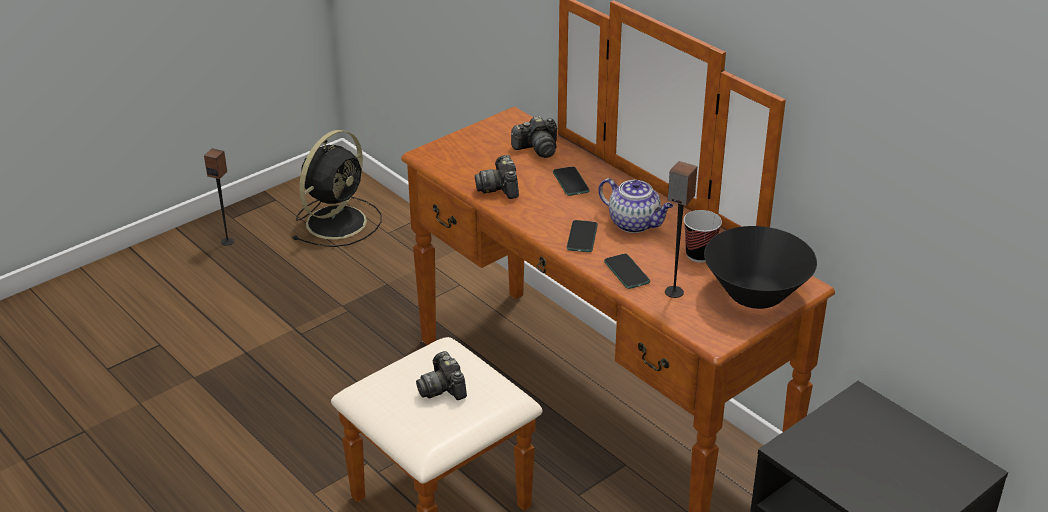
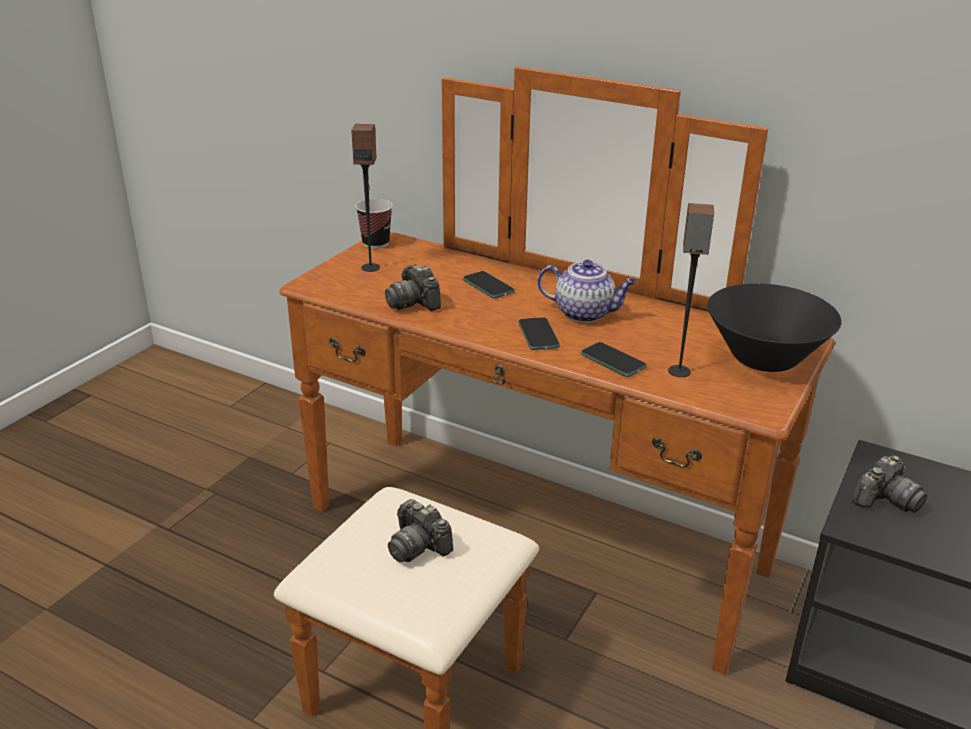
camera: 20 degrees left, 5 degrees down
(227, 241) = (46, 446): speaker -> speaker (370, 267)
(338, 221) = (170, 404): black fan -> none
(537, 149) = (431, 262): camera -> camera (885, 500)
(699, 255) = (675, 331): cup -> cup (375, 243)

